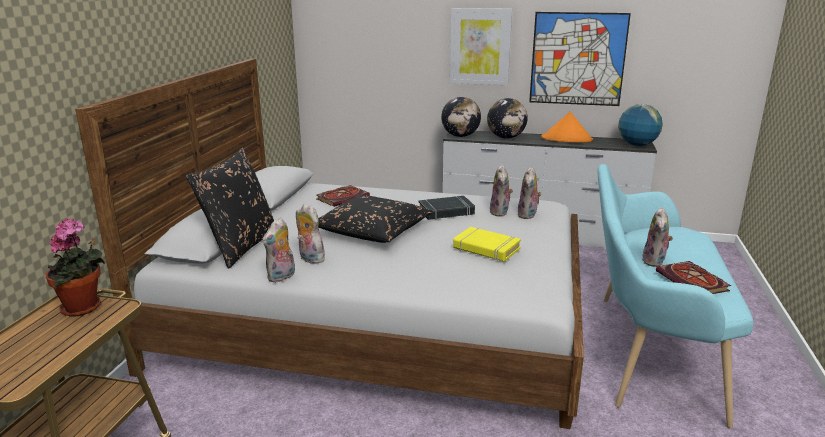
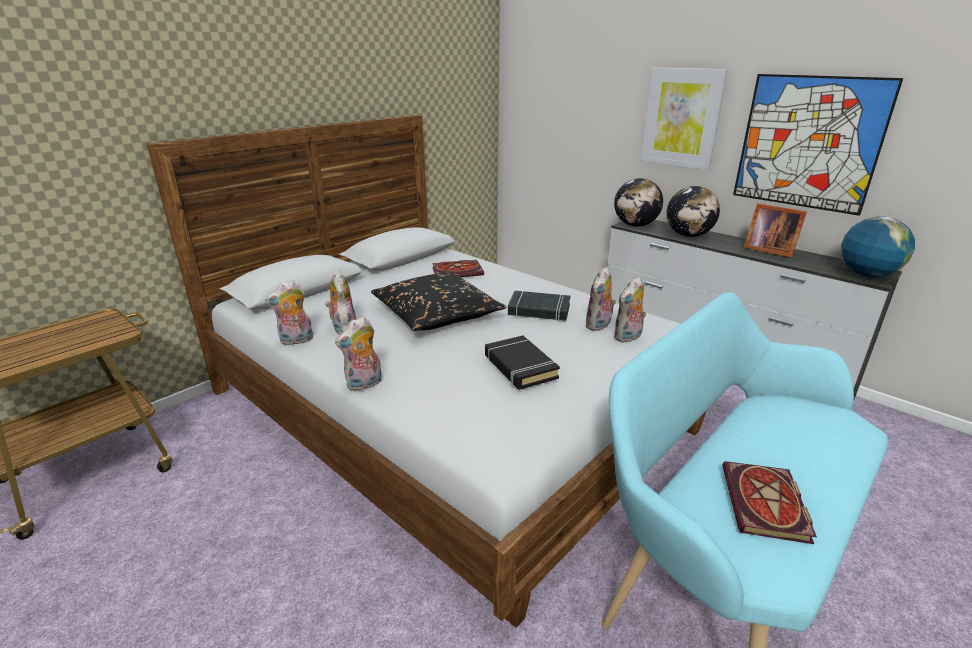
camera: 30 degrees right, 5 degrees up
(84, 308) = (101, 327): potted plant -> none
(240, 246) = (309, 300): black pillow -> none
(486, 249) = (519, 367): yellow book -> black book
(566, 139) = (768, 250): orange hat -> picture frame
(655, 262) = (744, 452): plush toy -> plush toy (364, 384)

